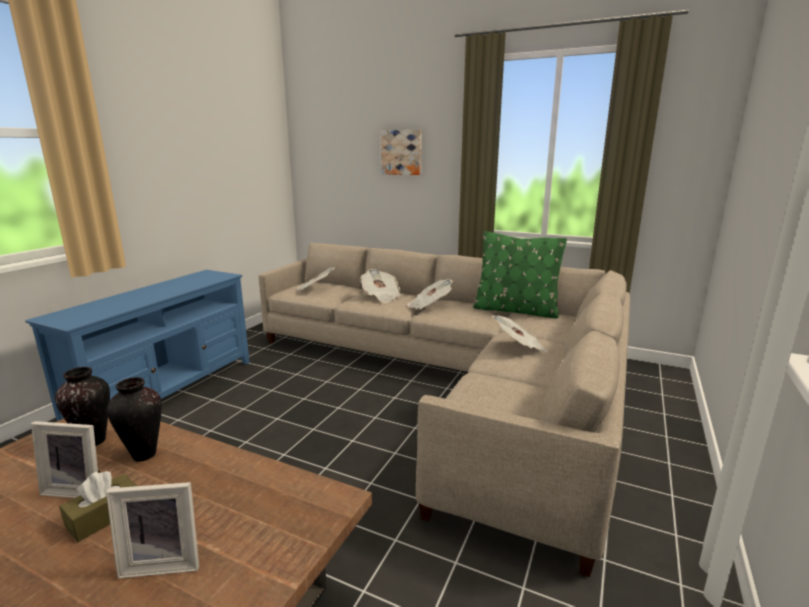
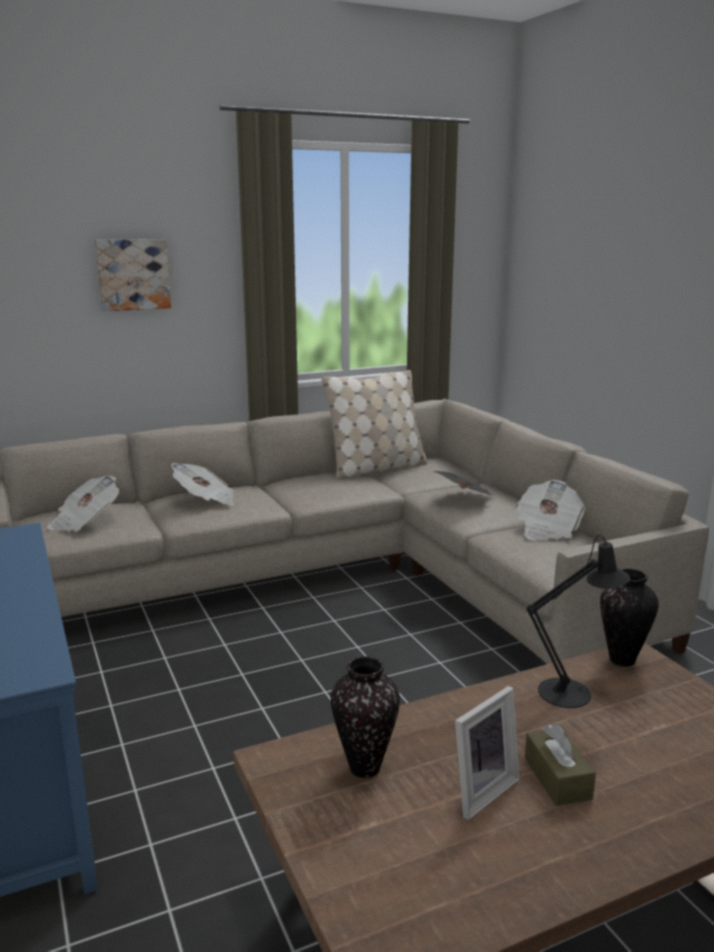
camera: 50 degrees left, 0 degrees up
(143, 455) = (445, 737): vase -> vase (622, 660)
(164, 561) = (662, 754): picture frame -> none
(242, 485) = (572, 692): none -> black table lamp
(429, 305) = (285, 492): newspaper -> newspaper (547, 529)
(515, 310) = (376, 468): green pillow -> beige pillow

